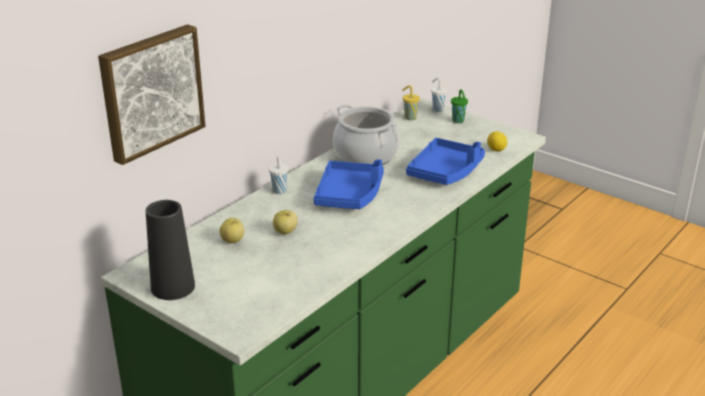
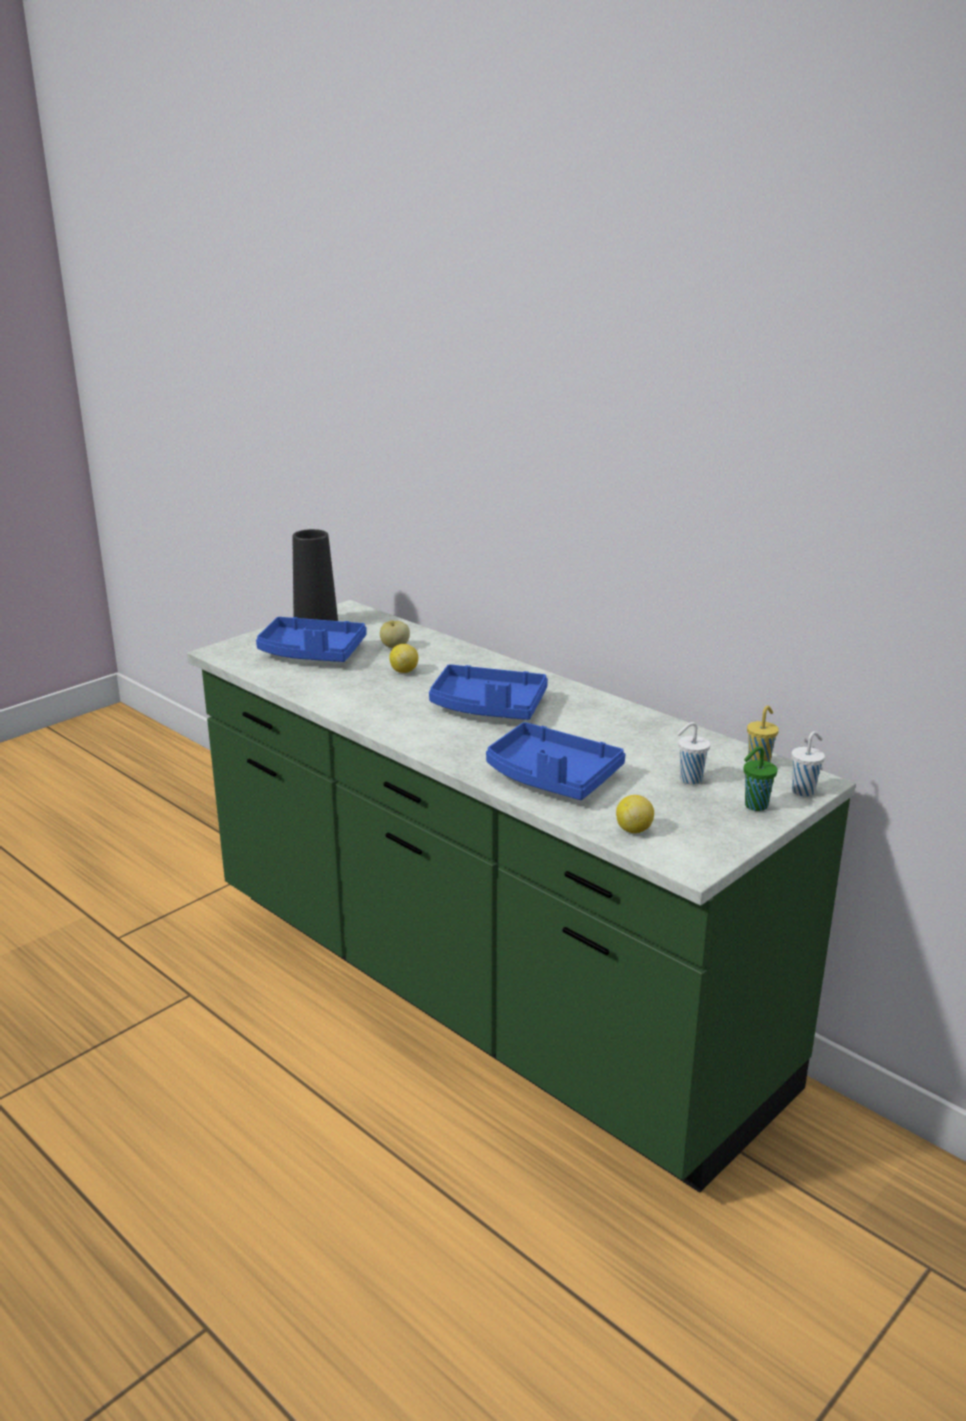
camera: 95 degrees right, 5 degrees down
(150, 92) = (419, 452): picture -> none
(247, 280) = (311, 653): none -> blue tray
(279, 191) = (506, 669): white cup -> white cup (689, 780)
(285, 232) = (404, 671): apple -> lemon
(365, 155) = (609, 722): cooking pot -> none

